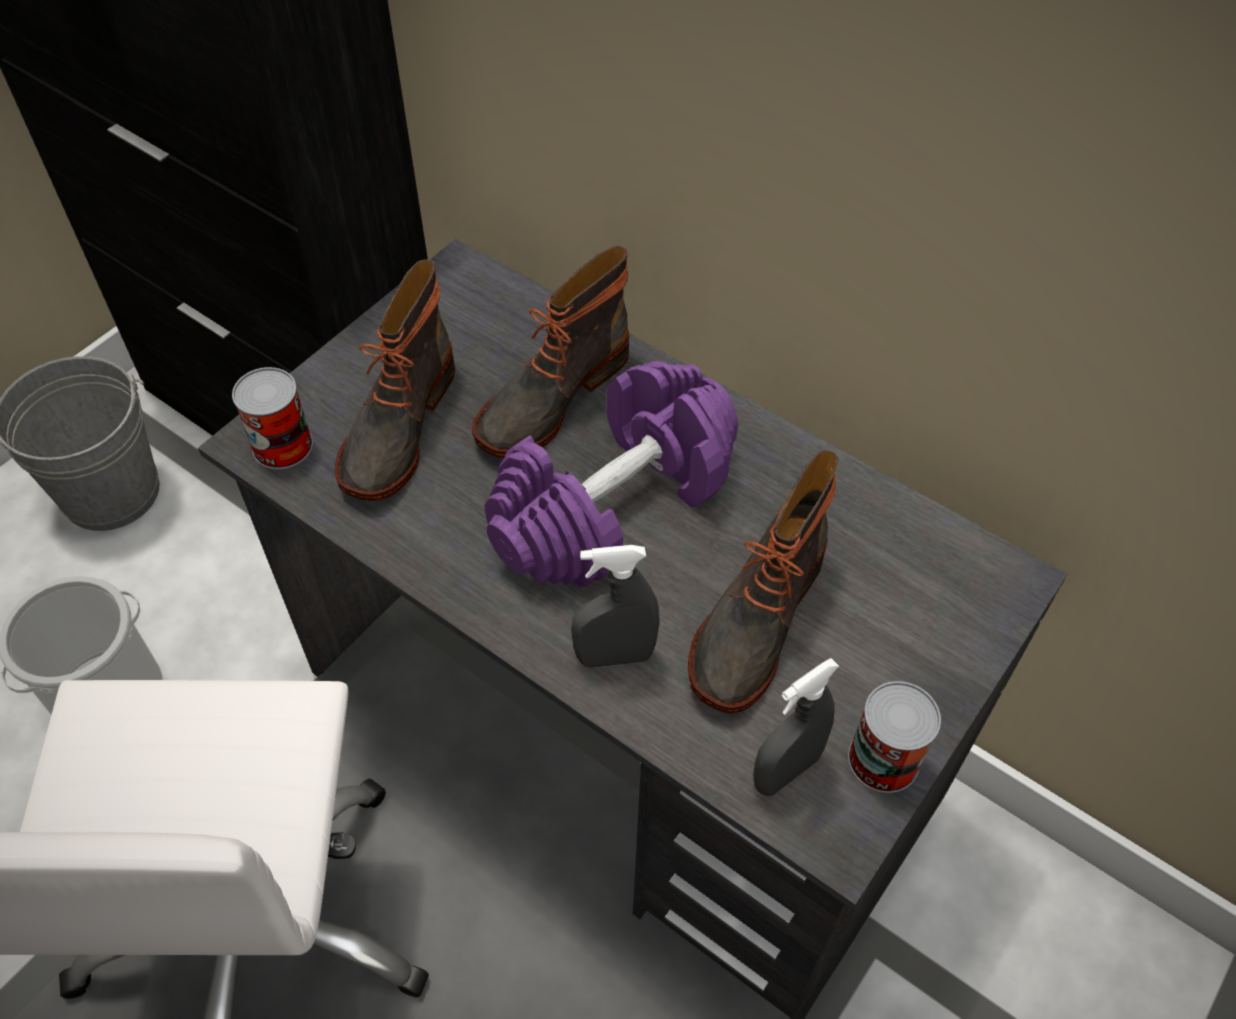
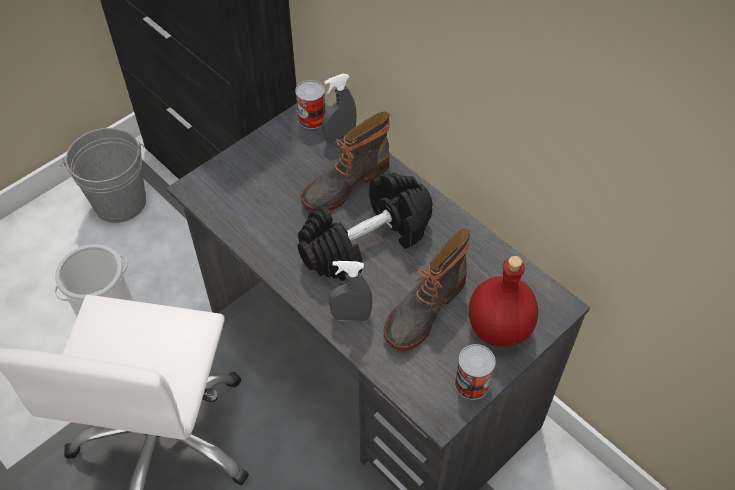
camera: 10 degrees right, 0 degrees up
(282, 446) = (207, 192): can -> can (312, 118)
(396, 427) = (264, 189): boot -> none
(614, 502) = (366, 241): purple dumbbell -> black dumbbell
(786, 771) = (422, 382): grey spray bottle -> grey spray bottle (340, 136)
(908, 640) = (498, 329): none -> red bottle

